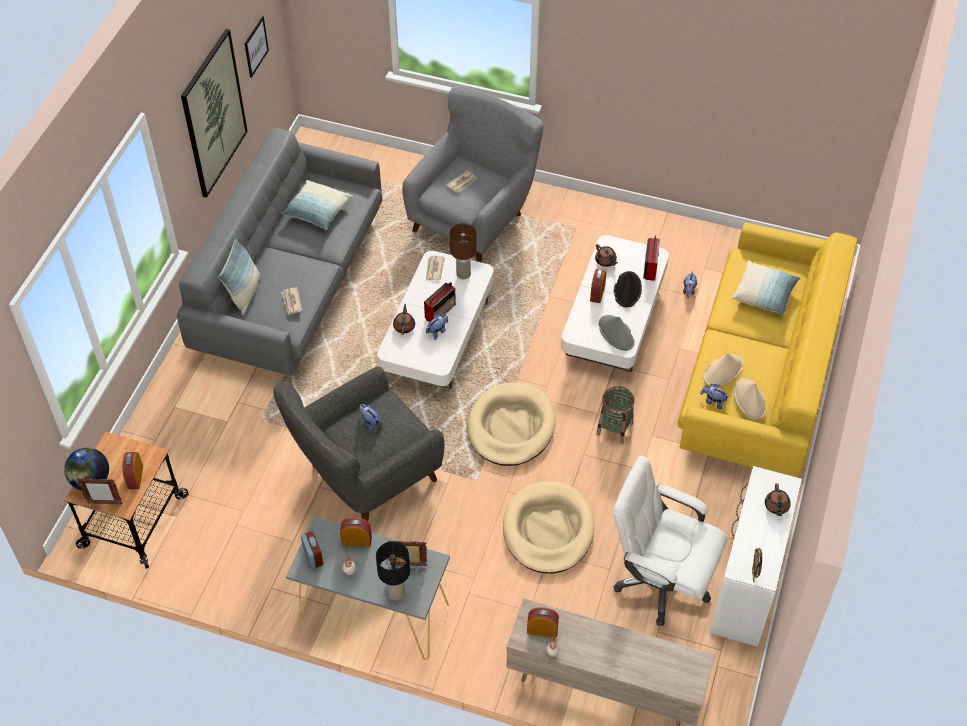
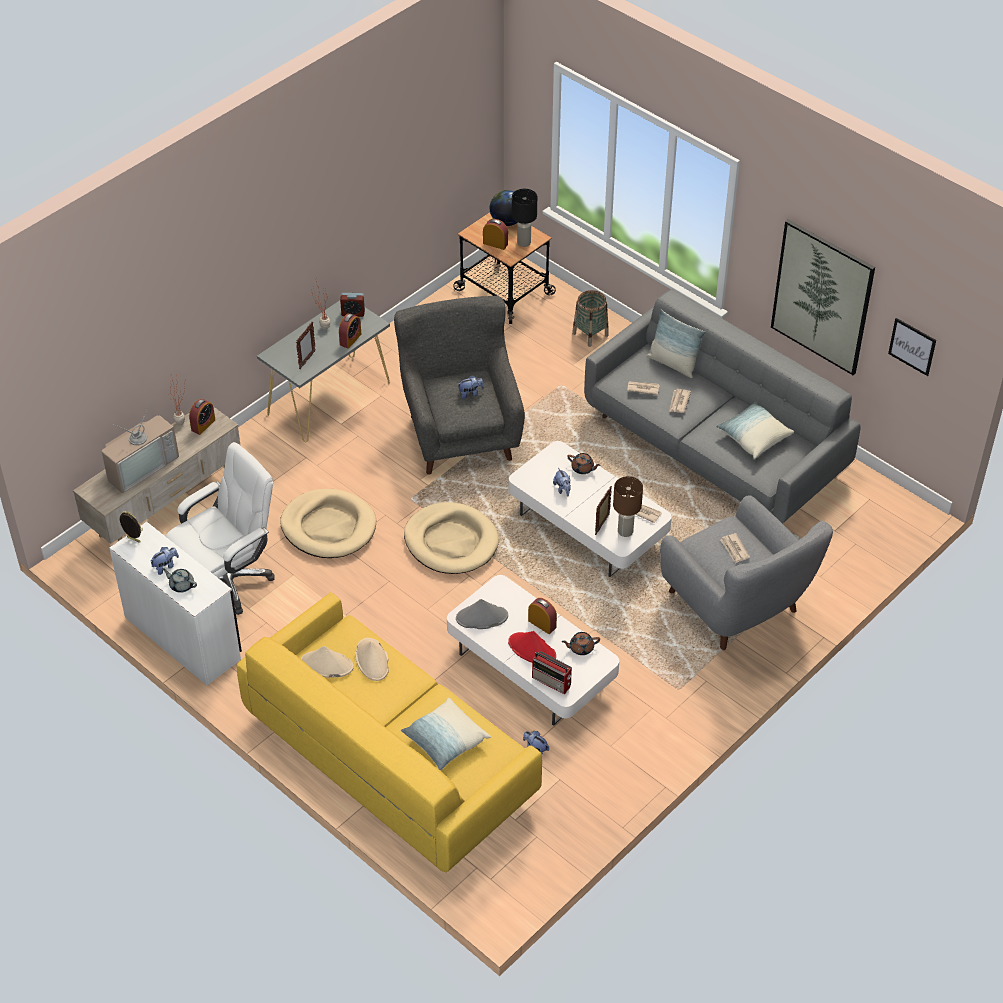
camera: 115 degrees right, 5 degrees down
(104, 503) = (481, 224): picture frame -> picture frame (602, 524)
(297, 272) = (679, 402): none -> newspaper
(395, 593) = (289, 346): black table lamp -> black table lamp (523, 242)
(441, 311) = (586, 499): radio -> none
(614, 428) = (402, 614): basket -> basket (590, 334)
(627, 290) = (532, 649): black hat -> red hat
(631, 658) = (141, 466): none -> television
(713, 401) = (345, 638): plush toy -> plush toy (165, 566)
(776, 506) = (181, 585): brown teapot -> grey teapot

